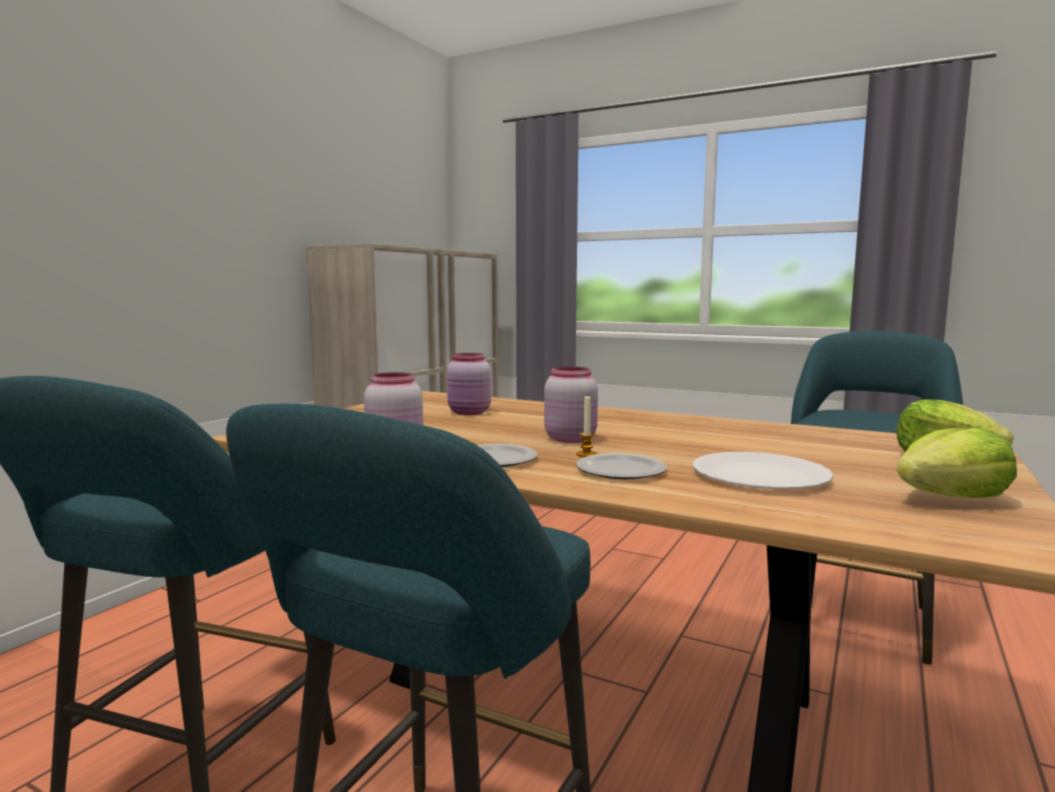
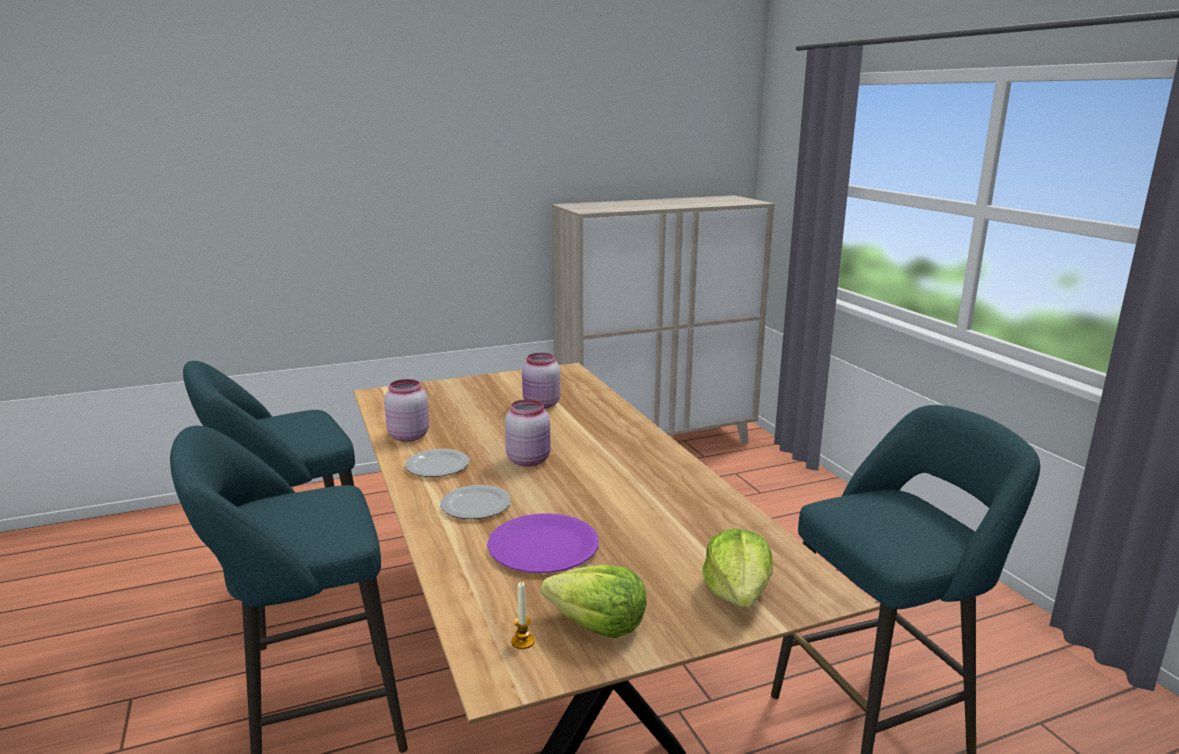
camera: 40 degrees right, 10 degrees up
(586, 454) = (496, 481): candle -> candle (523, 641)
(759, 475) = (543, 546): white plate -> purple plate

